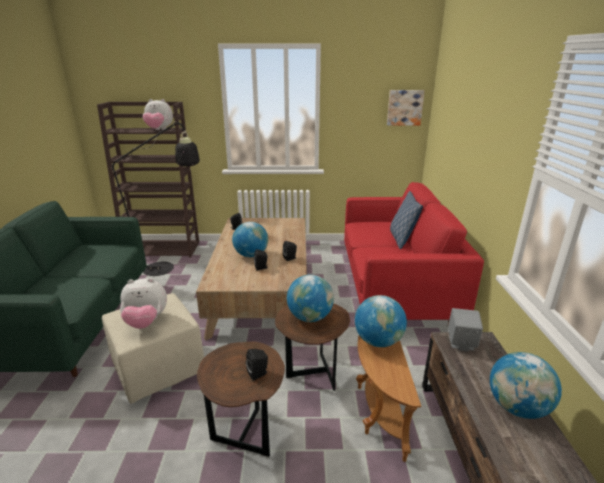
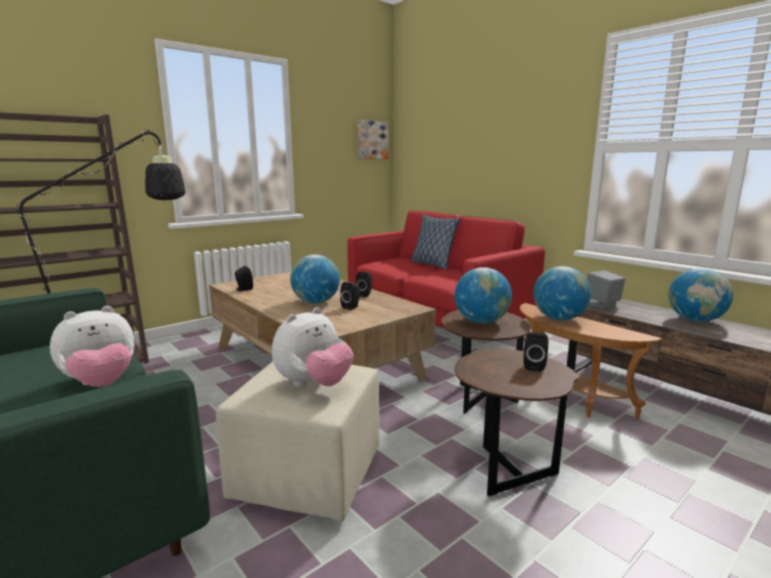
camera: 40 degrees left, 10 degrees down
(159, 130) = (70, 158): plush toy -> plush toy (101, 384)

